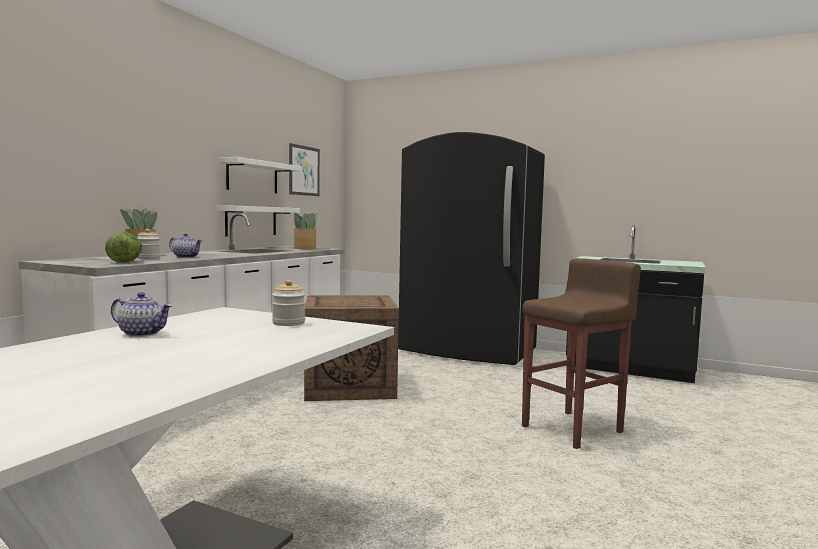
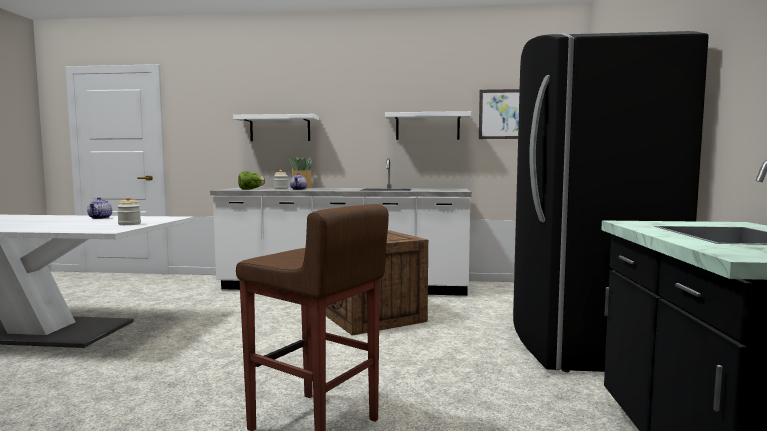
camera: 70 degrees right, 0 degrees up
(251, 221) = (425, 165): white shelf -> white shelf (280, 128)
(305, 248) = (441, 190): potted plant -> none

